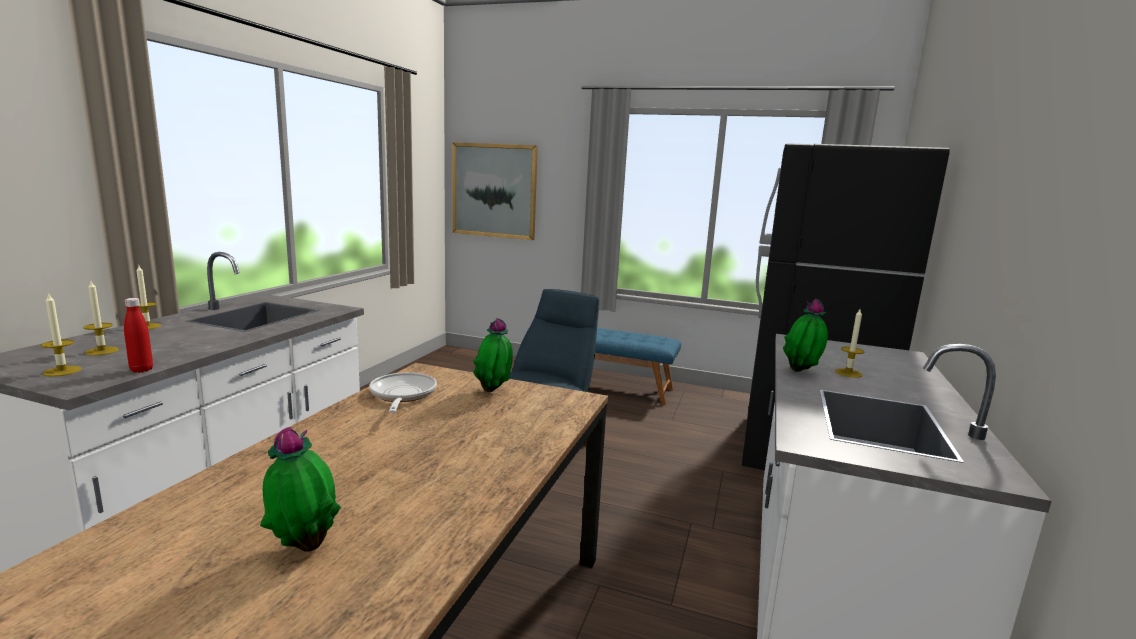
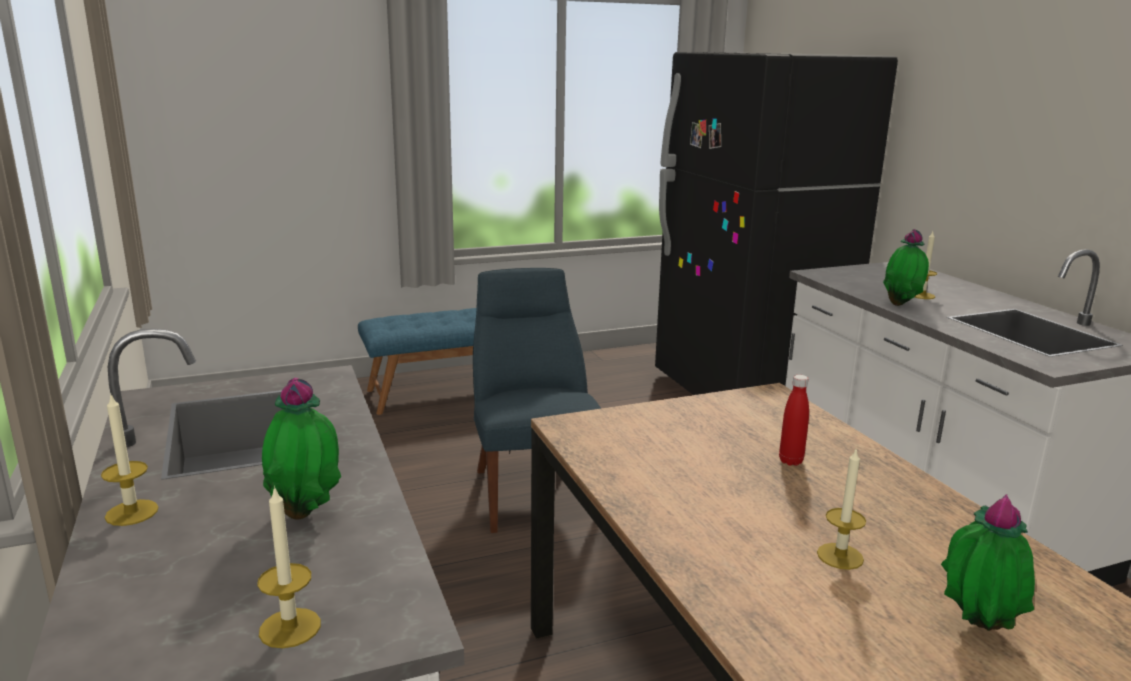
camera: 40 degrees left, 5 degrees up
(102, 351) = (223, 575): candle -> candle (840, 556)
(141, 370) = (399, 565): red bottle -> red bottle (790, 461)
(402, 395) = (633, 461): frying pan -> none
(494, 190) = (217, 124): picture -> none
(494, 391) = (694, 418): potted plant -> potted plant (307, 513)

